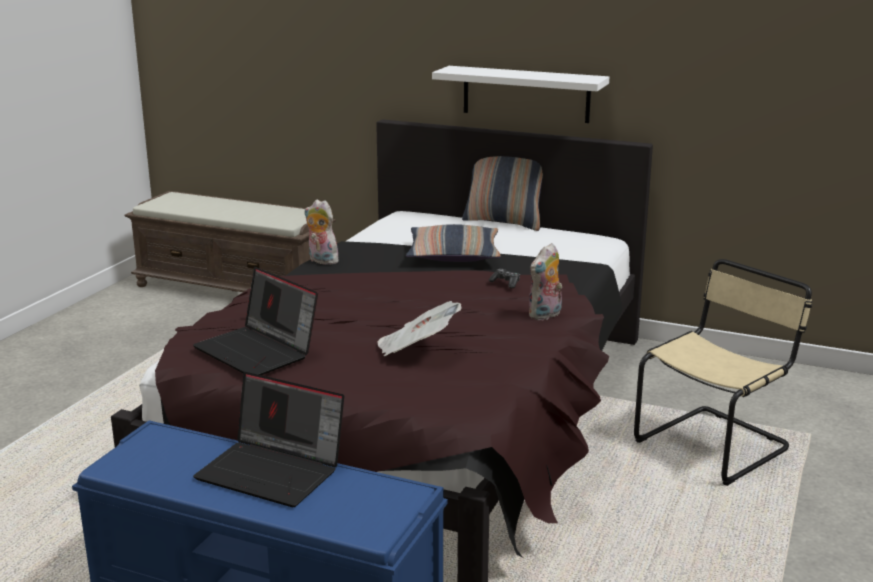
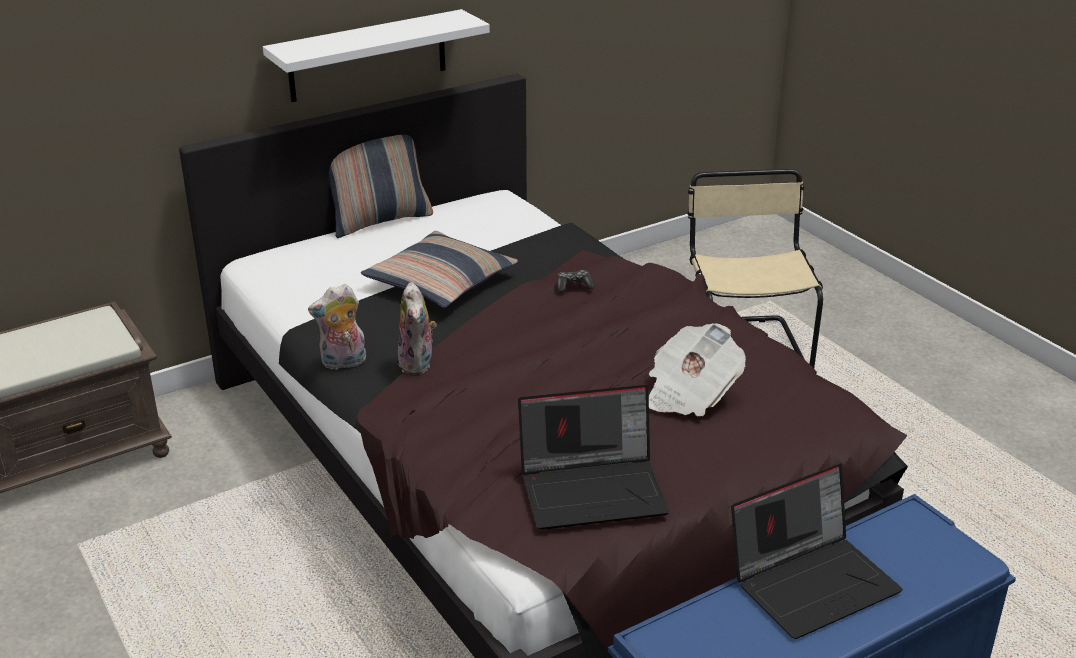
camera: 55 degrees left, 10 degrees up
(545, 315) = (677, 299): plush toy -> plush toy (418, 364)

